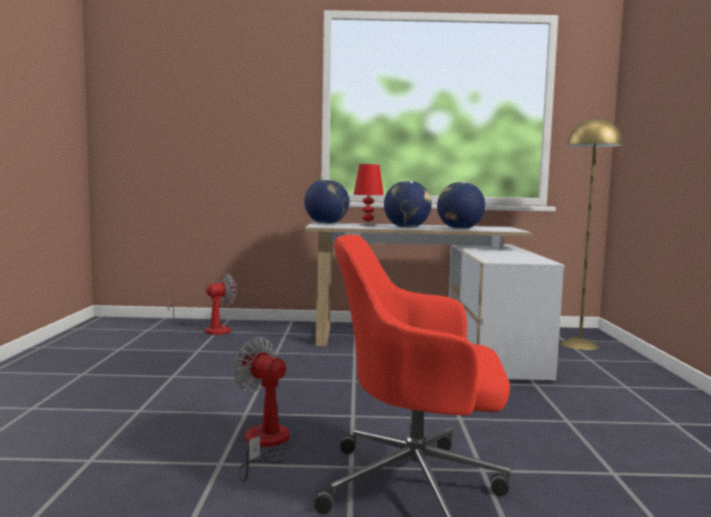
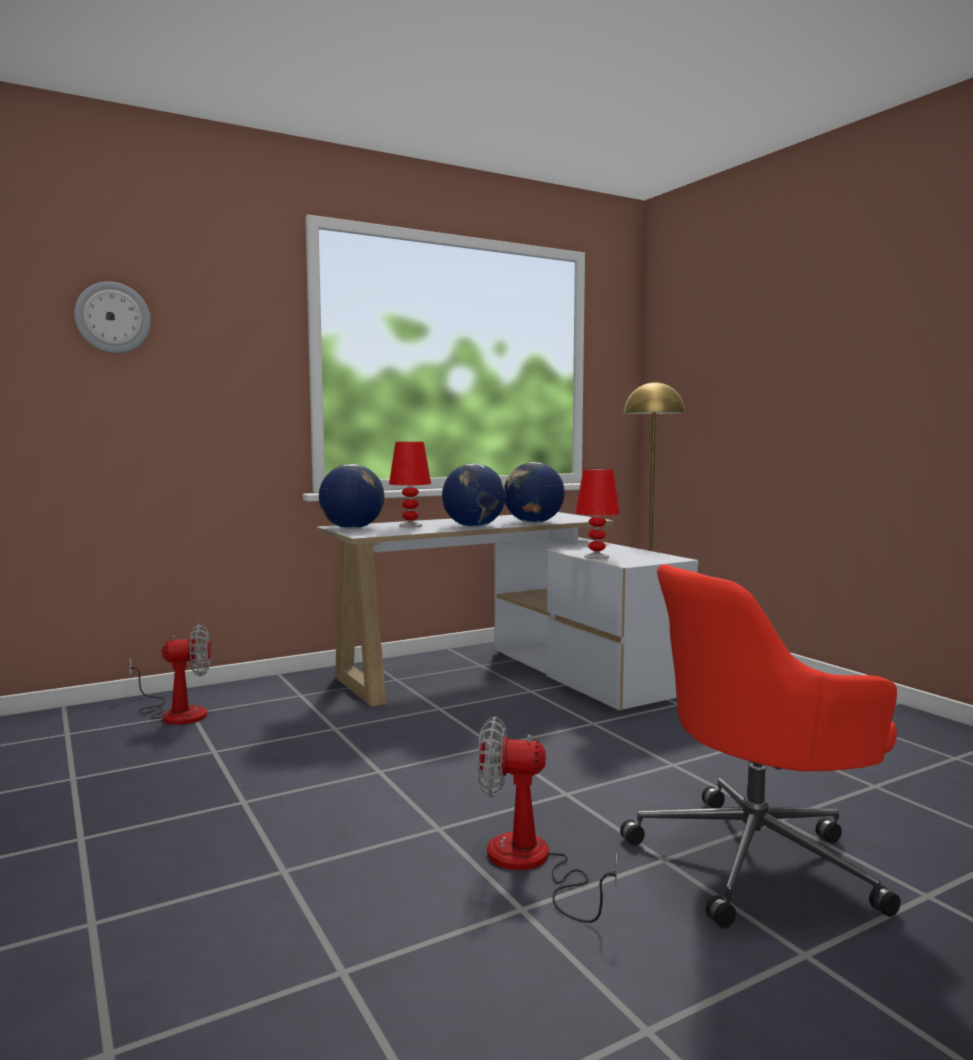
camera: 30 degrees left, 0 degrees up
(201, 87) = (113, 317): none -> wall clock
(209, 330) = (176, 713): fan -> fan turned 45 degrees clockwise
(484, 256) = (597, 557): none -> red table lamp

